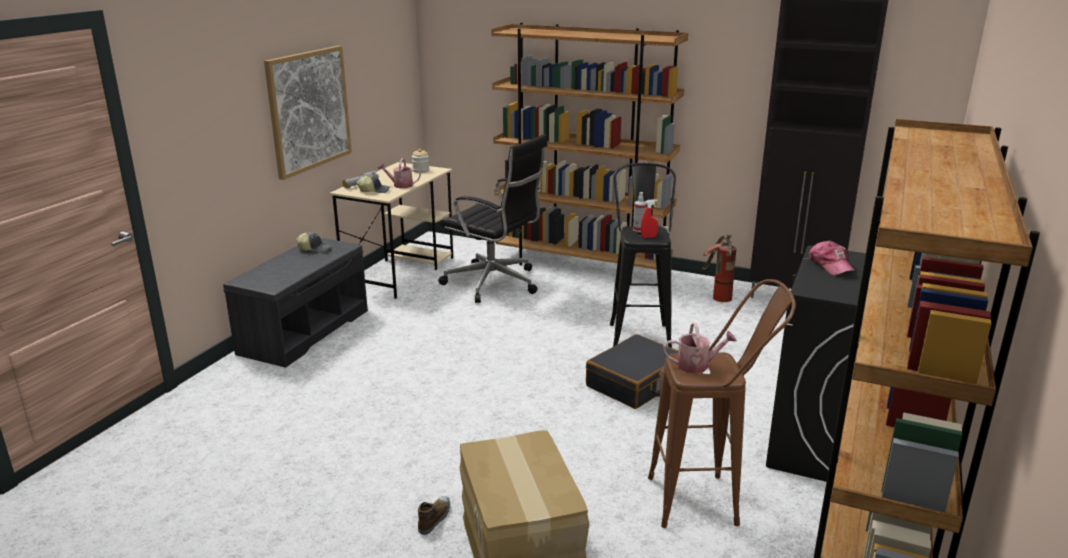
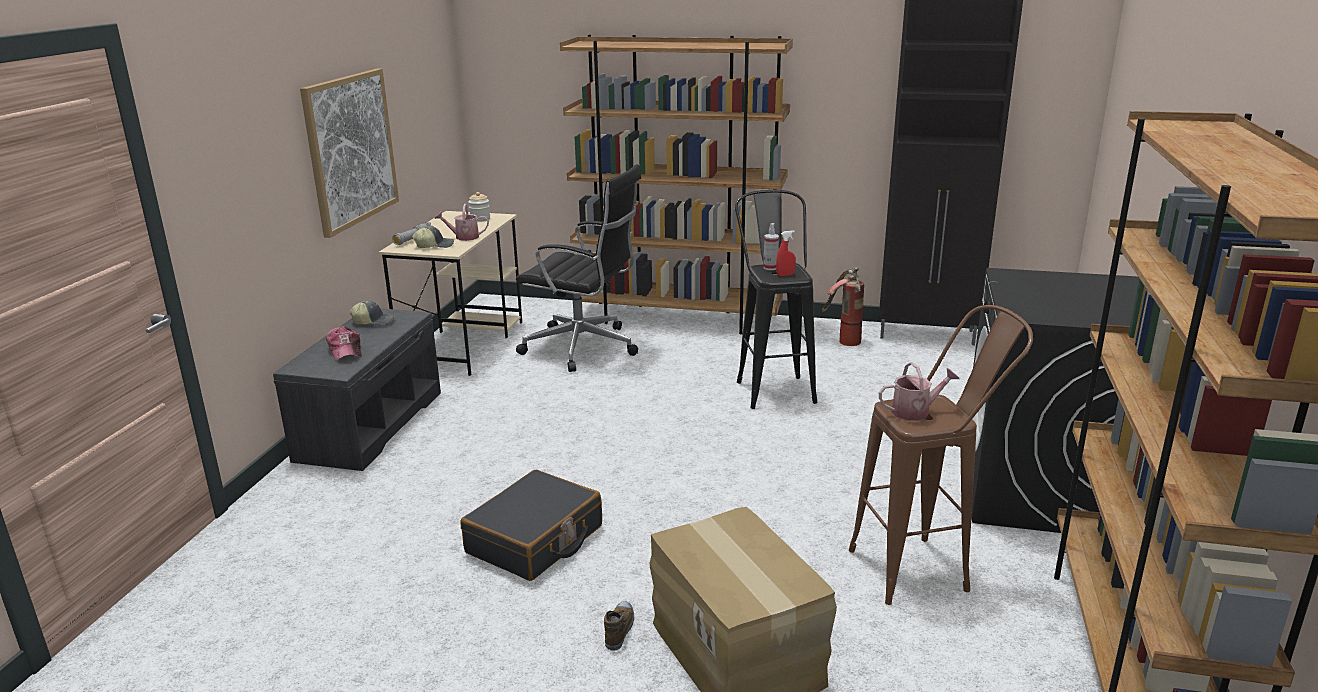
camera: 10 degrees left, 0 degrees up
(636, 383) = (792, 446): black suitcase -> black suitcase (535, 540)
(831, 265) = (1025, 287): cap -> cap (346, 350)

